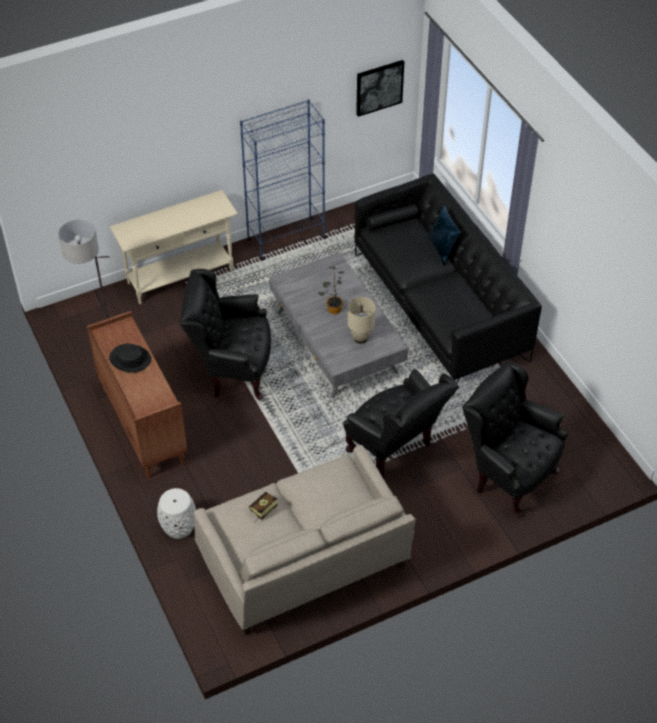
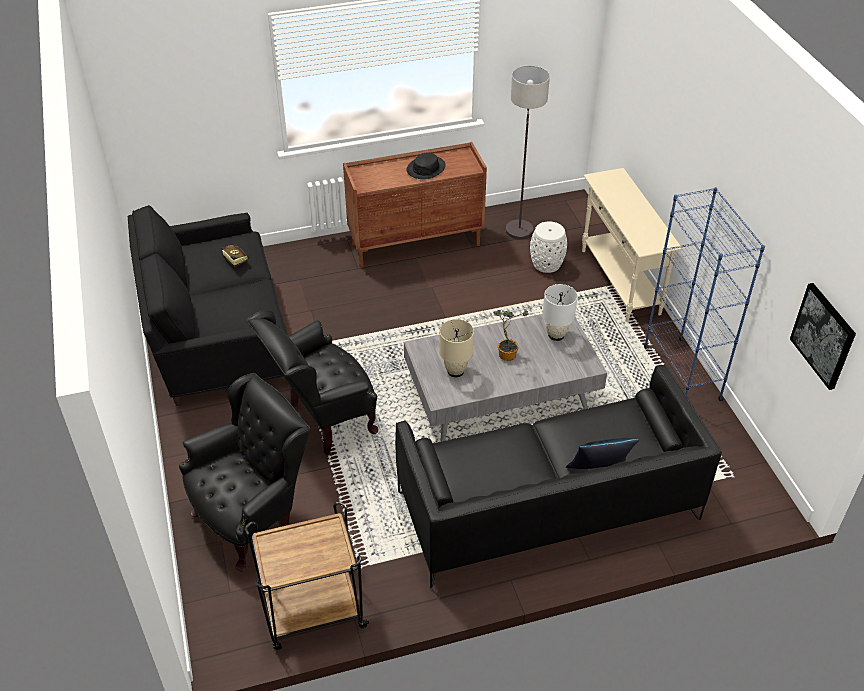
camera: 100 degrees right, 5 degrees down
(179, 526) = (291, 259): white stool -> white stool (546, 264)
(232, 373) = (471, 308): black armchair -> none
(304, 282) = (556, 335): none -> white table lamp
(304, 561) = (217, 335): beige sofa -> black sofa
(572, 423) = (312, 610): none -> brown cart

